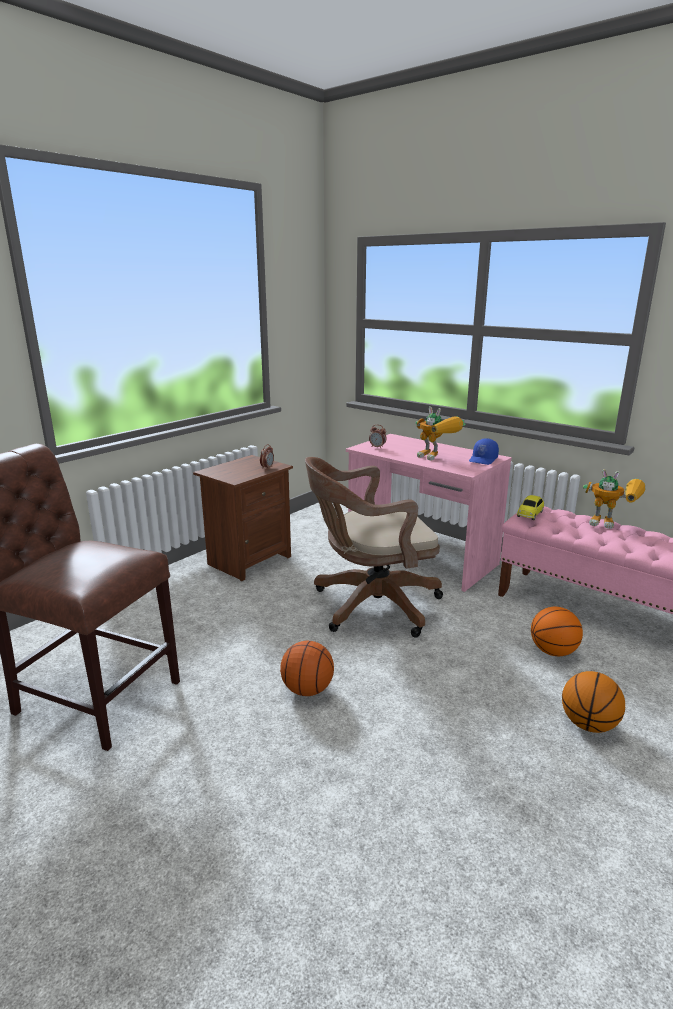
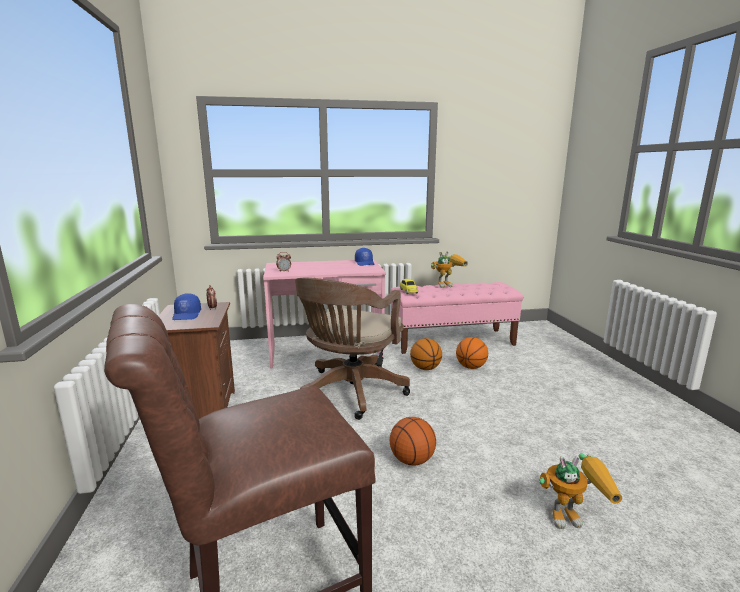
camera: 50 degrees left, 5 degrees down
(240, 468) = (187, 315): none -> blue cap
(437, 458) = (339, 268): toy robot -> toy robot (574, 516)
(588, 724) = (536, 389): basketball -> basketball (425, 368)

